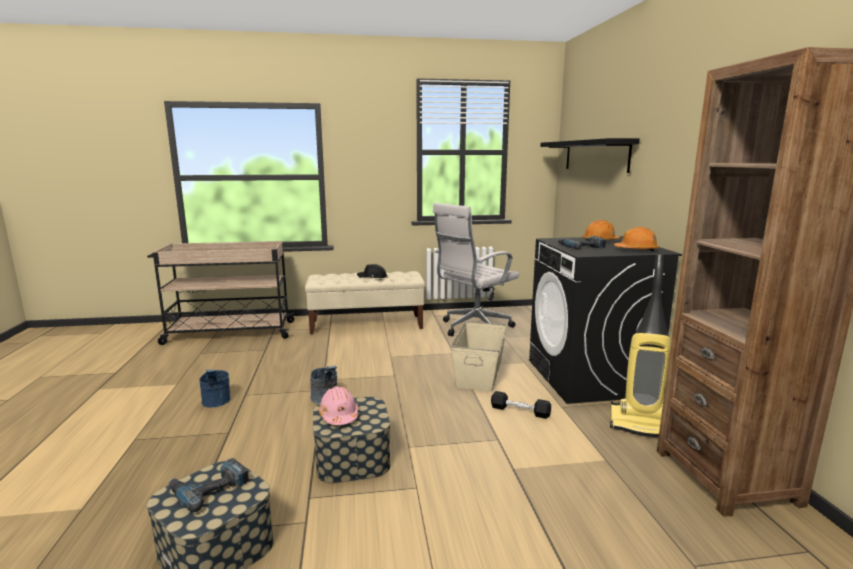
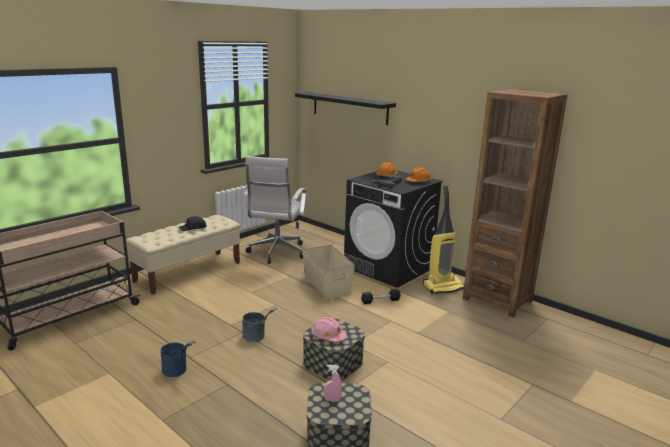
camera: 40 degrees left, 5 degrees up
(209, 488) = (332, 400): power drill -> pink spray bottle

